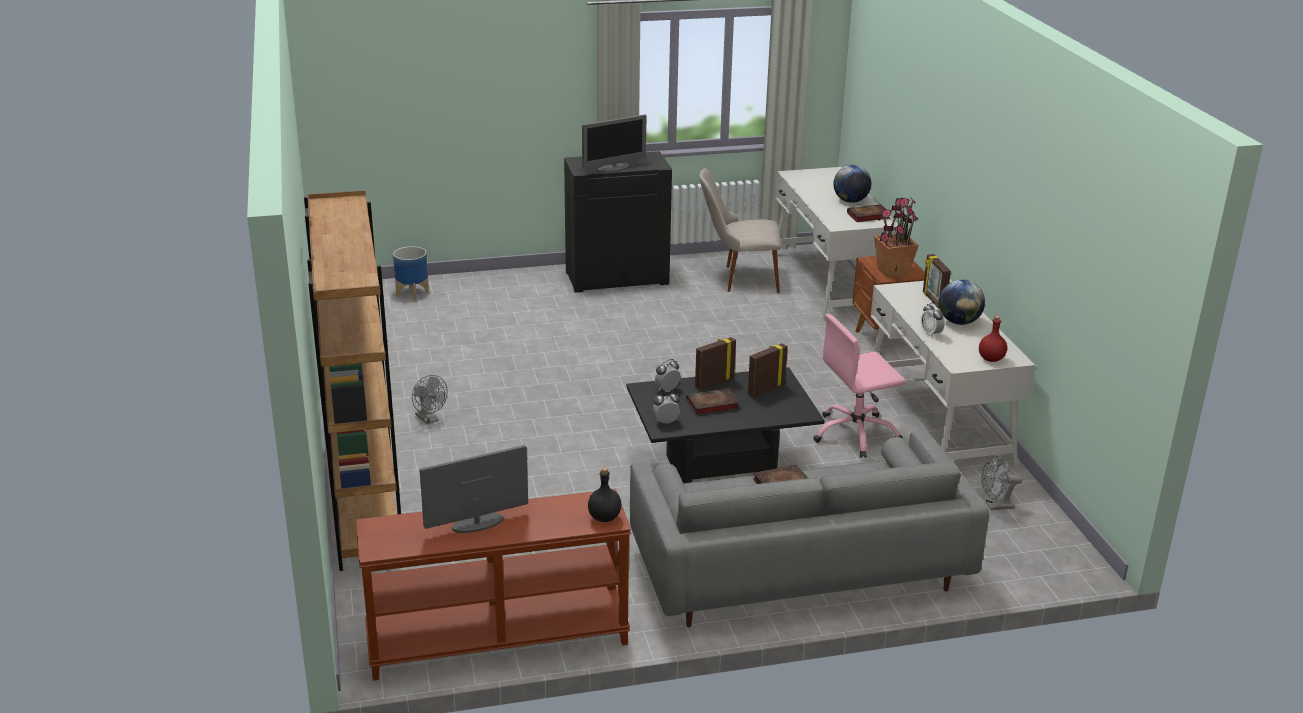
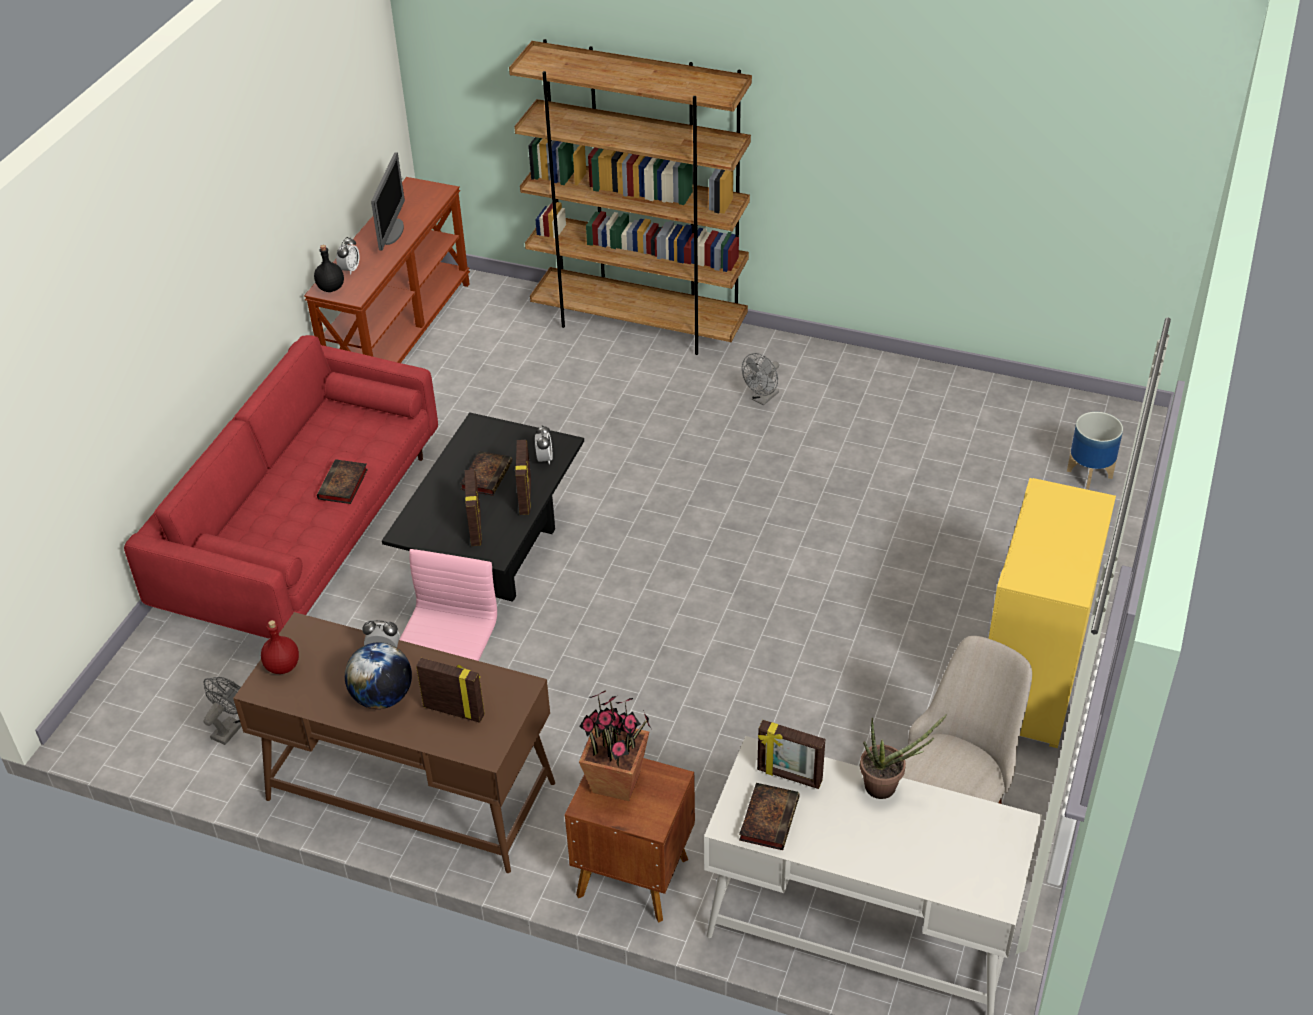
camera: 125 degrees right, 15 degrees up
(429, 419) = (762, 399): grey fan -> grey fan turned 45 degrees counterclockwise
(614, 168) = (1036, 526): monitor -> none
(617, 278) = (1032, 681): black cabinet -> yellow cabinet
(666, 422) = (487, 432): alarm clock -> alarm clock (350, 269)
(798, 568) = (303, 529): grey sofa -> red sofa
(810, 198) = (887, 787): none -> potted plant
(838, 217) = (789, 776): none -> picture frame
(850, 201) = (843, 834): globe -> none
(937, 421) = (410, 790): white desk -> brown desk

